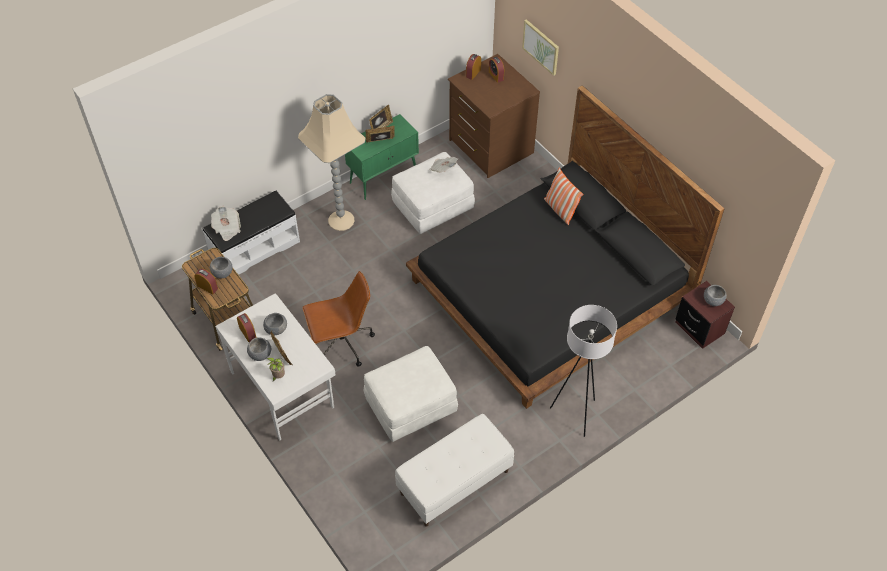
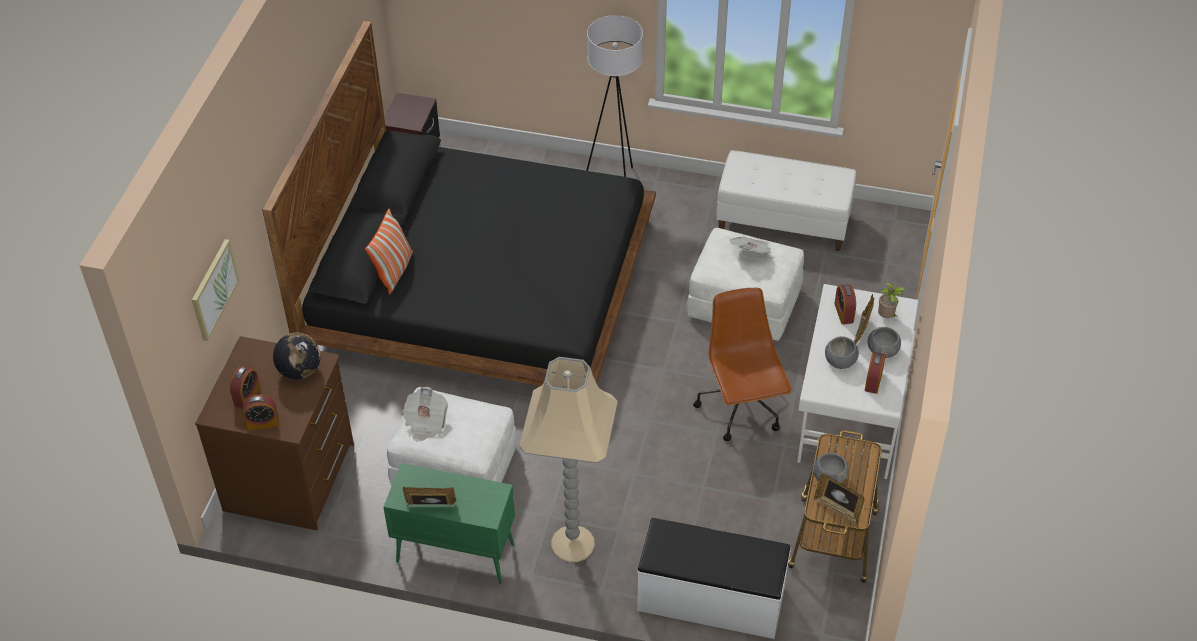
camera: 130 degrees left, 5 degrees down
(207, 287) = (863, 474): alarm clock -> alarm clock (843, 313)
(227, 228) = (752, 565): newspaper -> newspaper (751, 252)
(341, 344) = (741, 409): brown office chair -> brown office chair turned 45 degrees clockwise
(380, 142) = (457, 489): picture frame -> picture frame (837, 509)
(493, 99) = (300, 370): none -> globe
(713, 300) = (403, 109): grey bowl -> none

